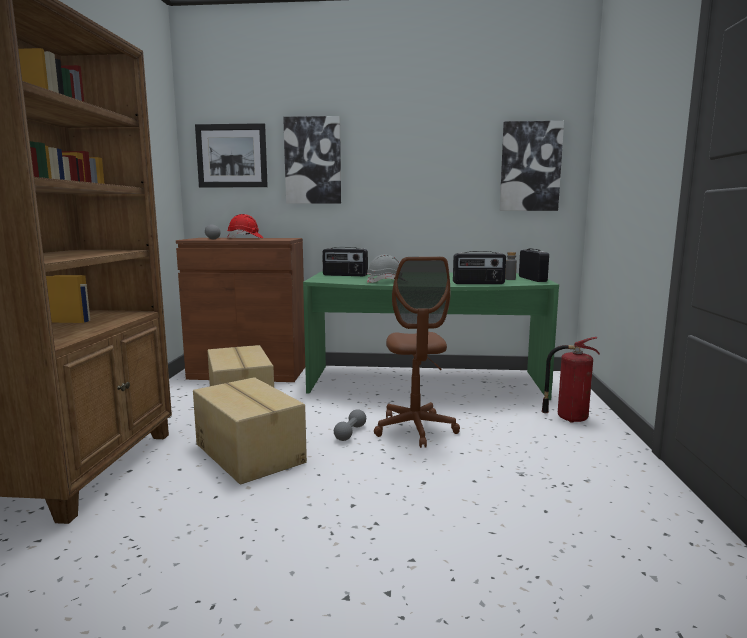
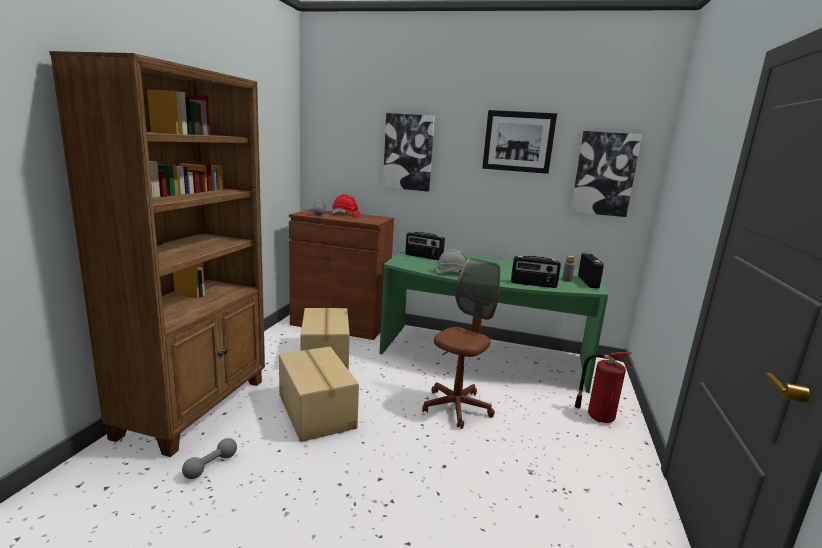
camera: 10 degrees right, 5 degrees up
(231, 156) = (342, 142): picture -> picture (518, 141)
(350, 433) = (401, 402): grey dumbbell -> grey dumbbell (211, 466)
(415, 429) = (456, 408): brown office chair -> brown office chair turned 150 degrees counterclockwise

